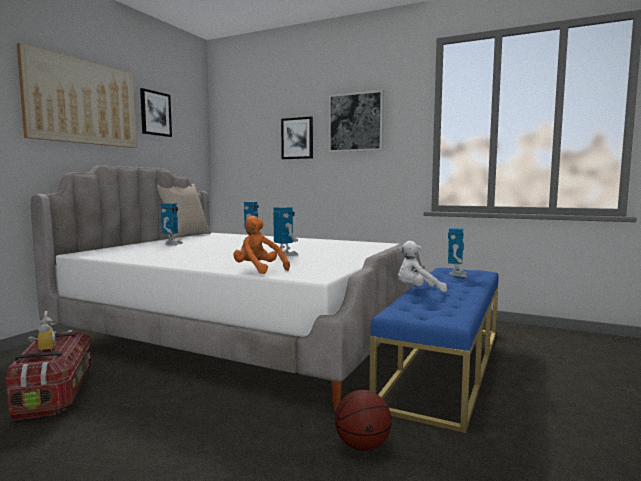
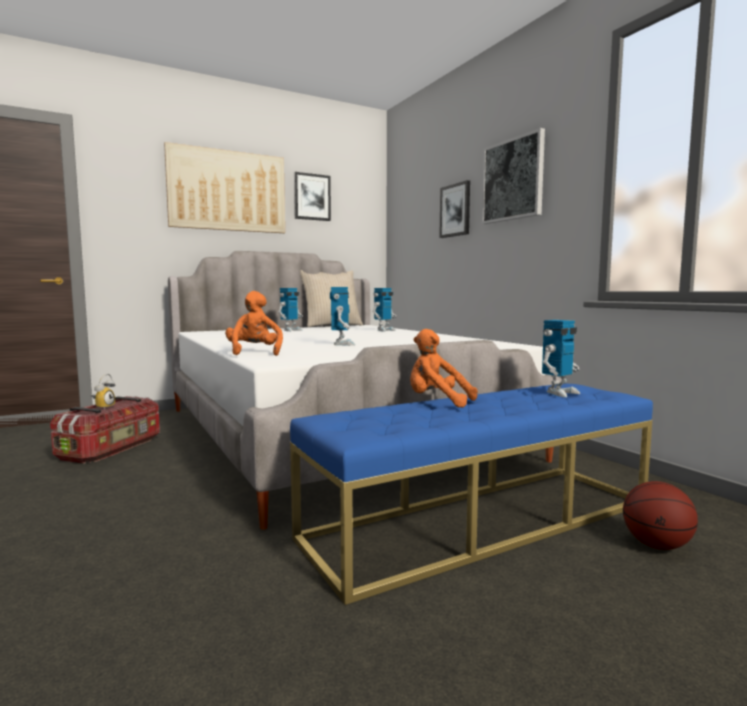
camera: 35 degrees right, 0 degrees up
(362, 446) = (216, 570): basketball -> basketball (656, 545)
(417, 291) = (437, 402): white plush toy -> orange plush toy

